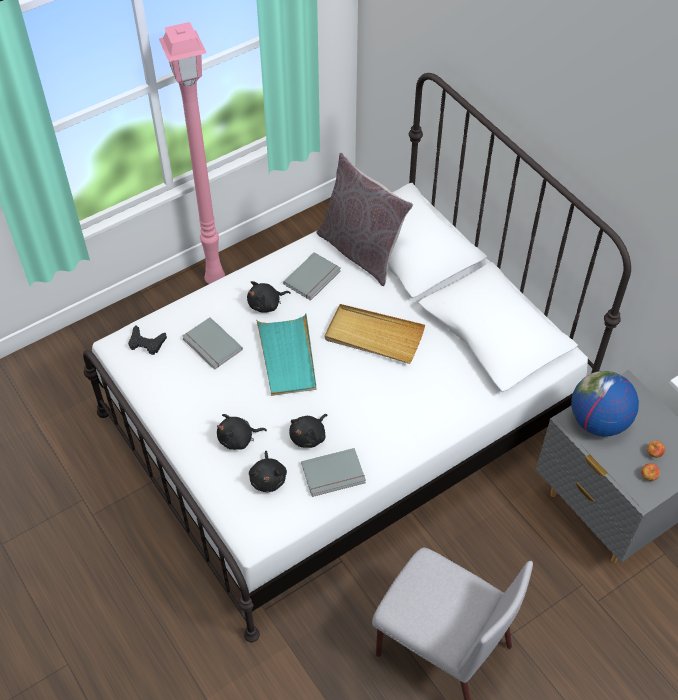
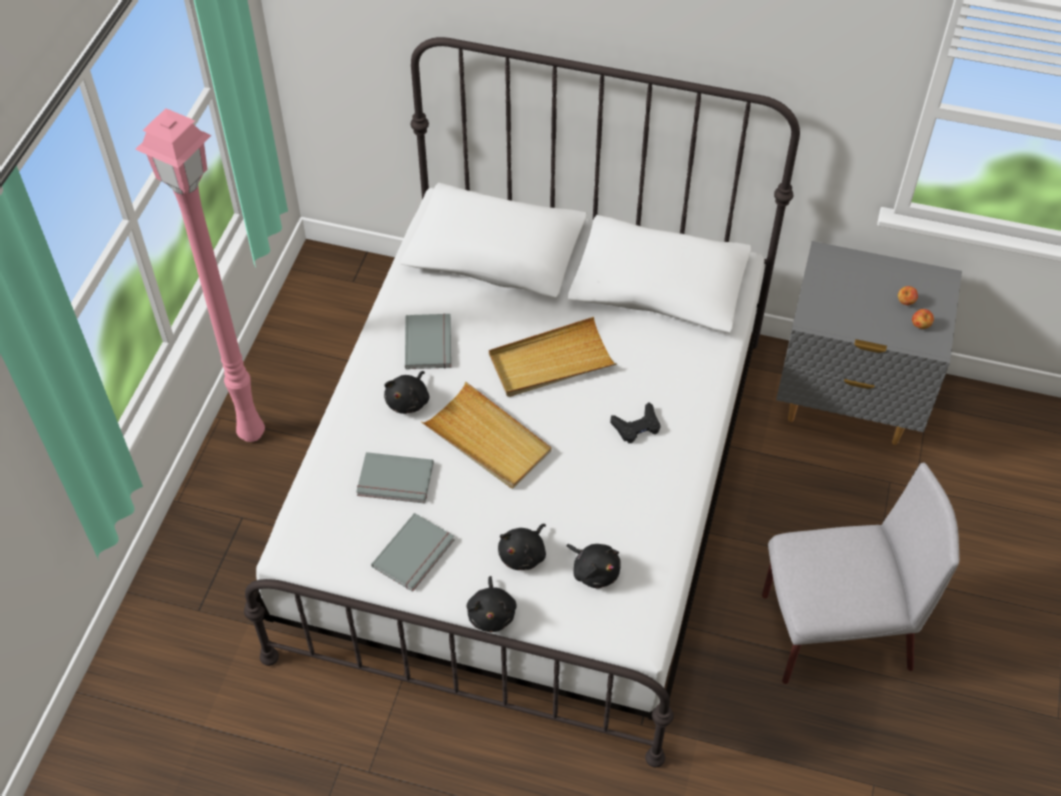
camera: 40 degrees left, 0 degrees up
(146, 343) = (321, 526): black game controller -> black game controller (636, 426)
(287, 357) = (487, 439): turquoise tray -> beige tray
(309, 436) = (590, 501): black plush toy -> black plush toy (492, 613)
(334, 475) = (652, 521): grey book -> grey book (415, 554)
(361, 251) = (450, 285): grey pillow -> none
(598, 421) = (834, 305): globe -> none

